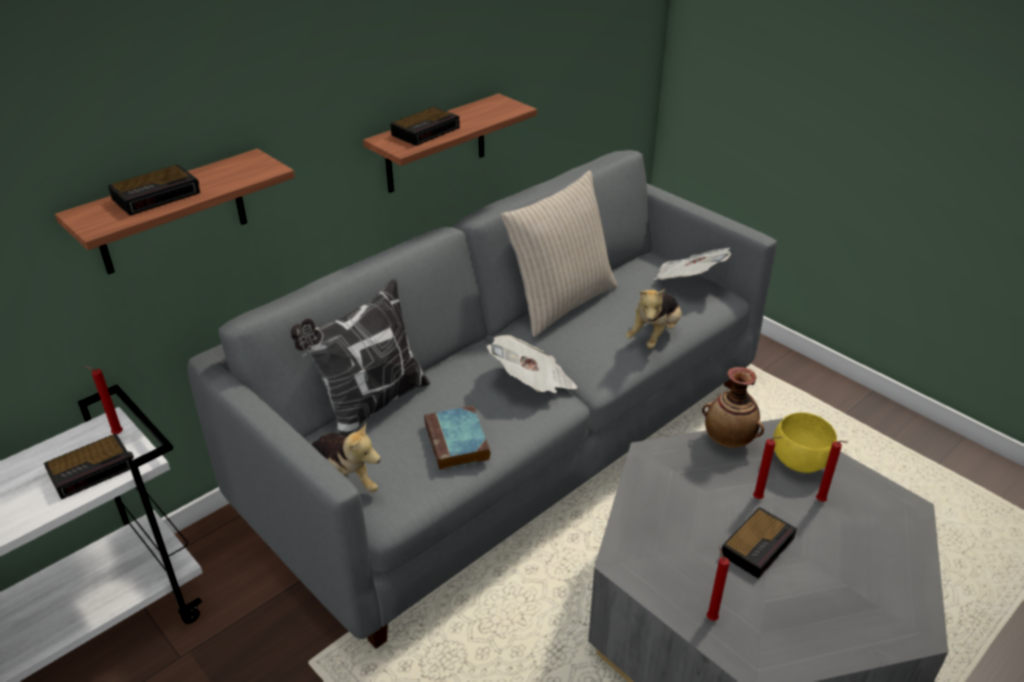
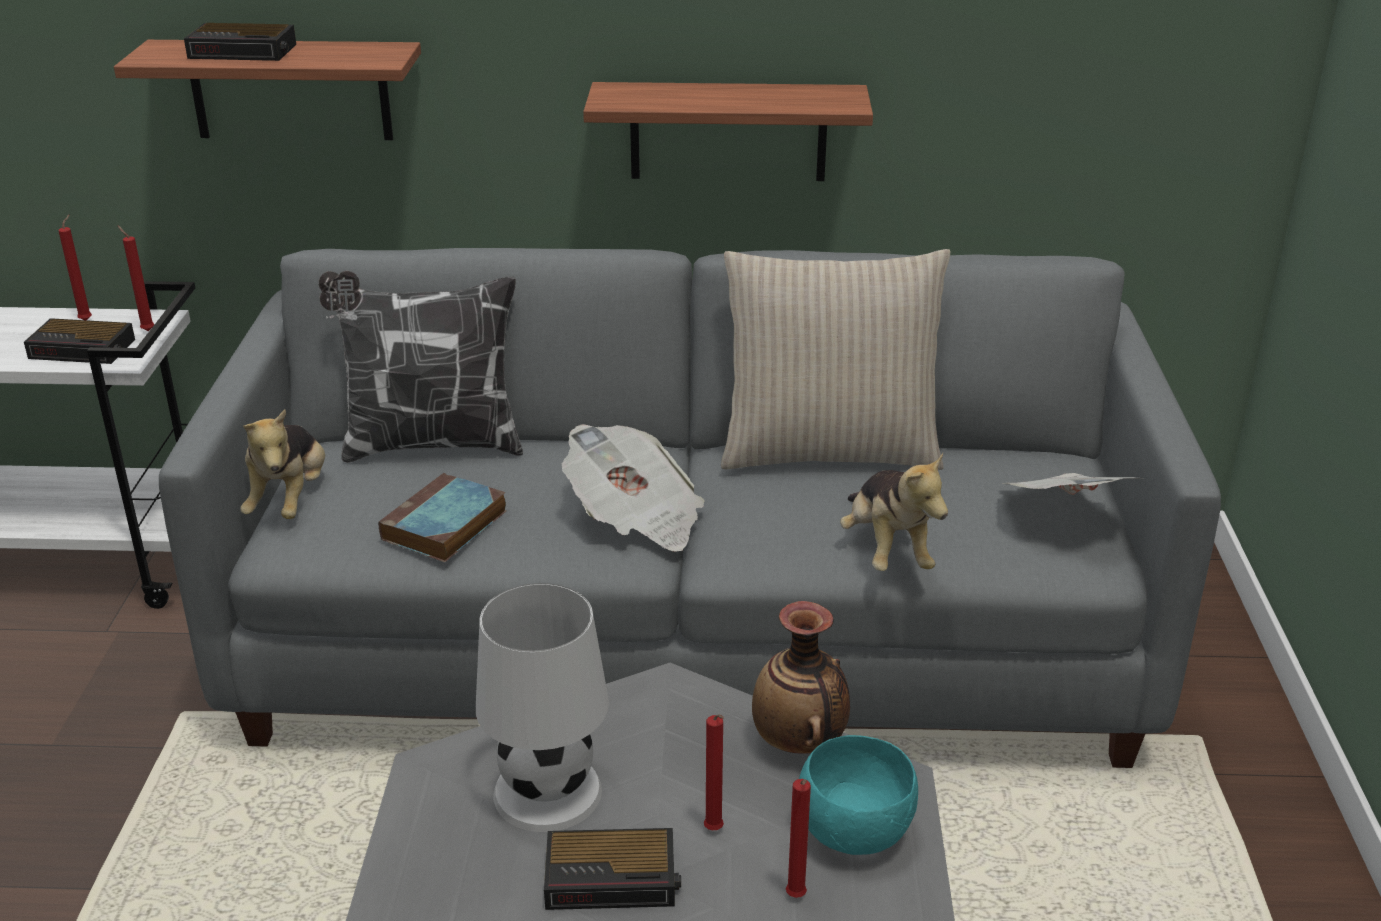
camera: 45 degrees right, 5 degrees down
(426, 131) = (677, 95): alarm clock -> none
(654, 335) = (886, 550): plush toy -> plush toy turned 90 degrees counterclockwise
(680, 532) = (548, 791): none -> white table lamp
(710, 617) = (418, 899): red candle -> red candle (87, 320)
(799, 461) = (856, 831): yellow bowl -> turquoise bowl

